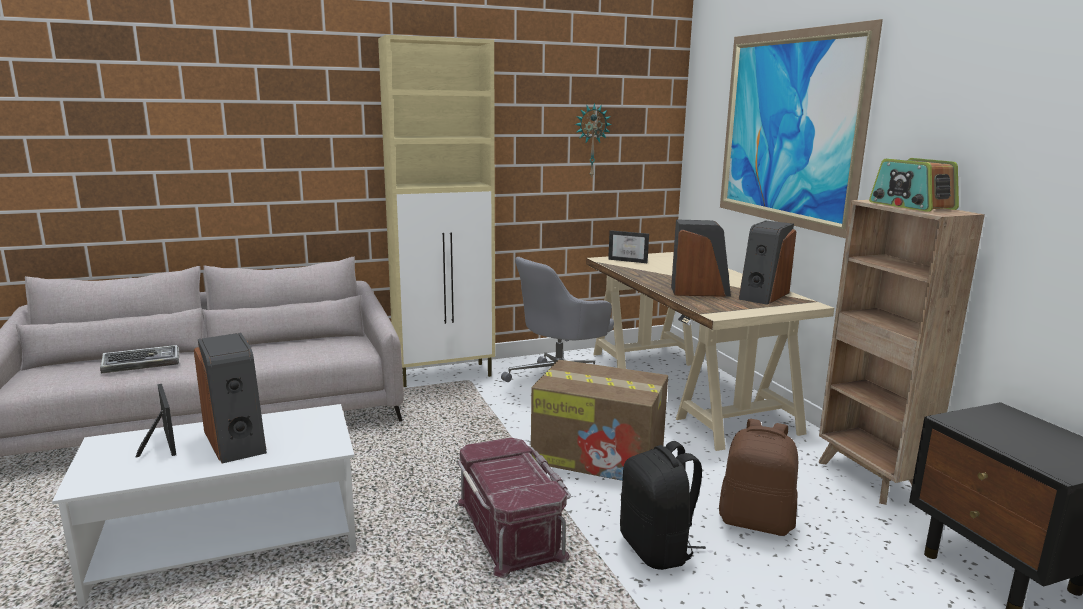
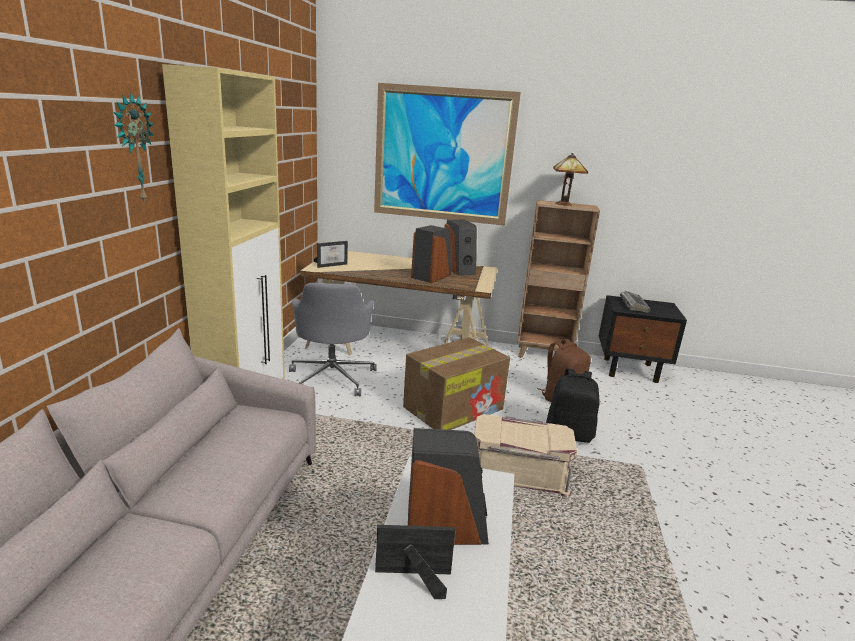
camera: 60 degrees left, 5 degrees up
(143, 364) = (112, 569): keyboard -> keyboard (633, 305)
(512, 530) = (518, 472): red storage box -> beige storage box
(591, 140) = (283, 167): wall clock -> wall clock (133, 149)
(911, 206) = (565, 204): radio -> table lamp

